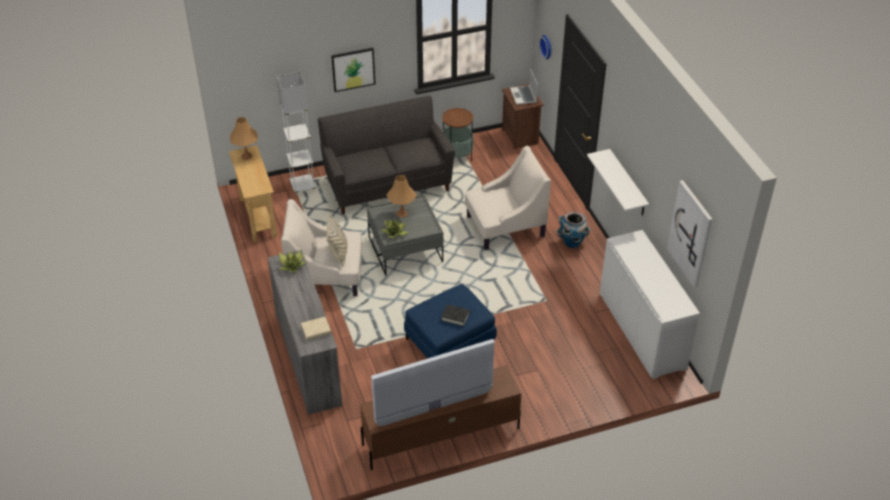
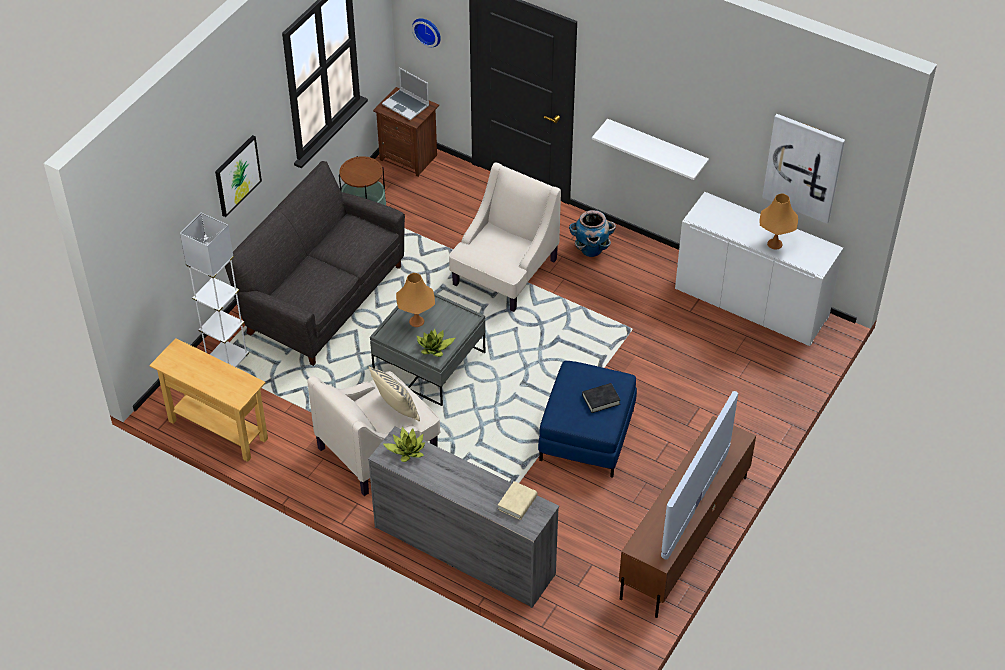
camera: 40 degrees left, 5 degrees up
(246, 156) = (180, 358): orange table lamp -> orange table lamp (774, 244)

